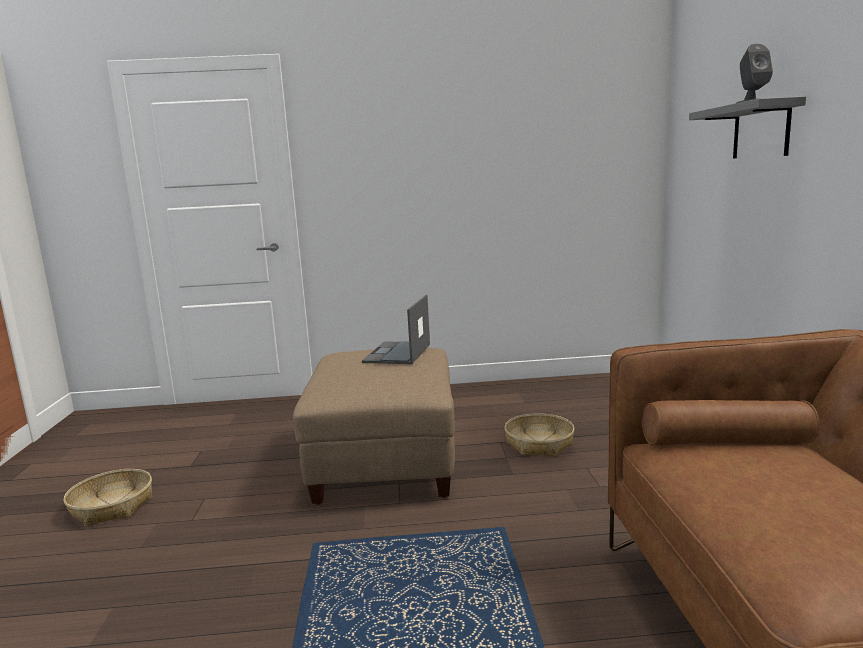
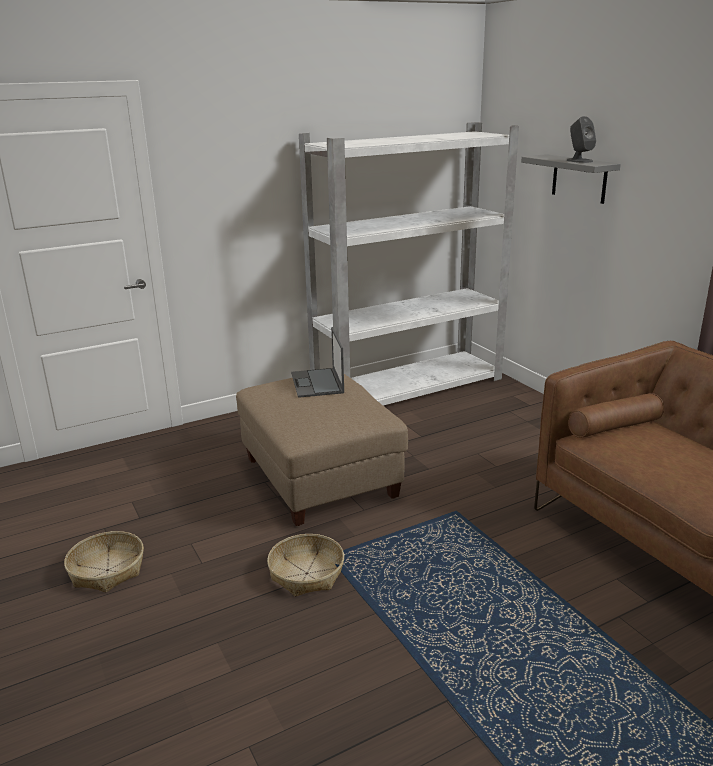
camera: 25 degrees left, 10 degrees up
(539, 444) = (428, 439): basket -> basket (306, 573)
(561, 390) = (408, 387): none -> white bookcase

